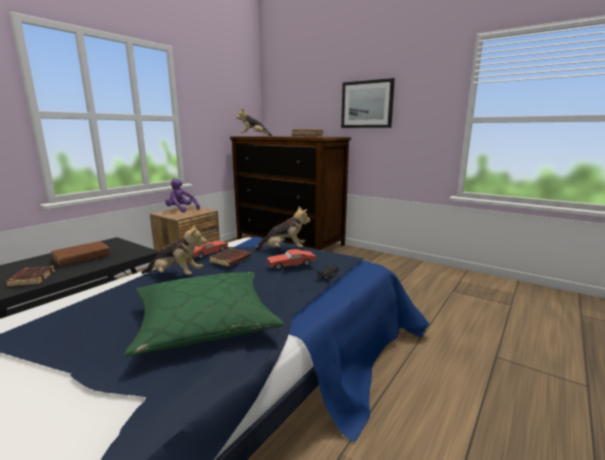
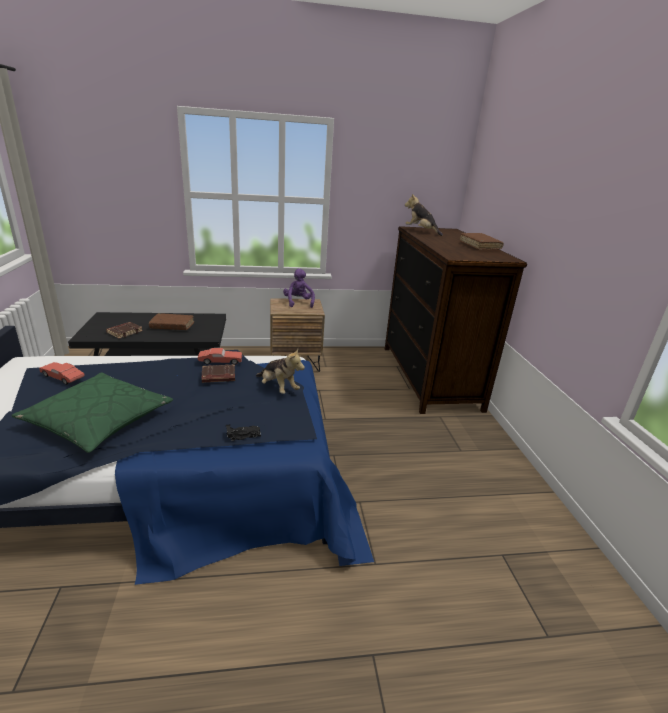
camera: 45 degrees right, 10 degrees up
(176, 275) = (167, 372): plush toy -> none
(291, 265) = (239, 407): red toy car -> red toy car (63, 378)
(367, 104) = (557, 218): picture -> none

